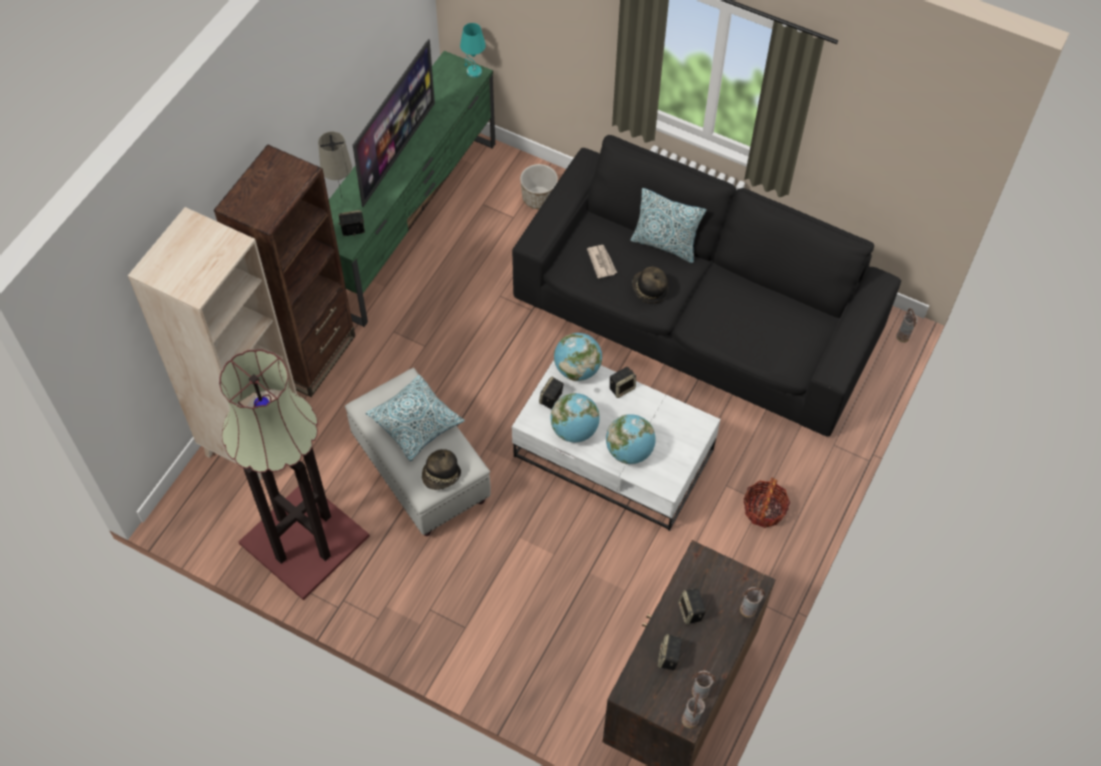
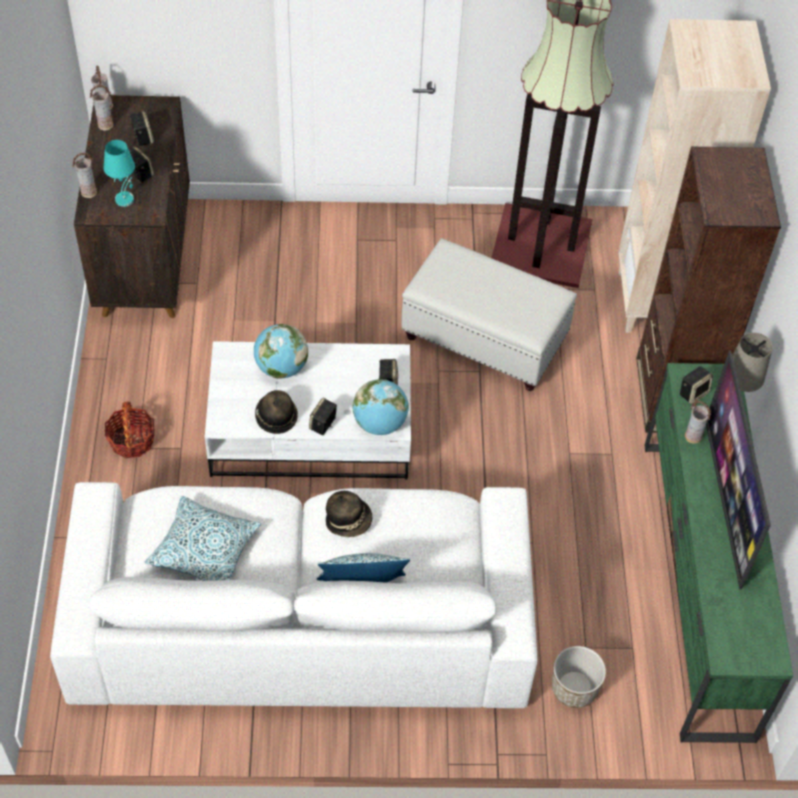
camera: 150 degrees right, 5 degrees down
(416, 422) = (498, 300): pillow -> pillow (204, 550)
(441, 476) = (441, 267): hat -> hat (276, 416)
(473, 72) = (730, 659): turquoise table lamp -> turquoise table lamp (125, 199)
(574, 430) = (346, 365): globe -> none
(601, 262) = (421, 530): newspaper -> none
(696, 316) = (300, 619): black sofa -> white sofa
(903, 337) = (39, 706): vase -> vase (692, 437)

